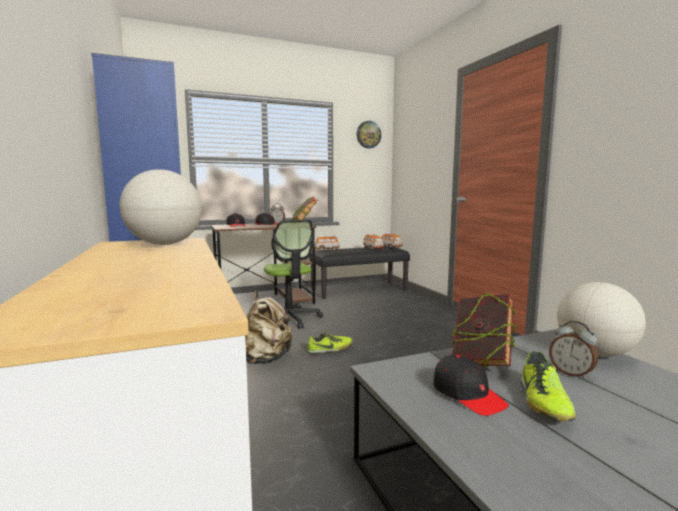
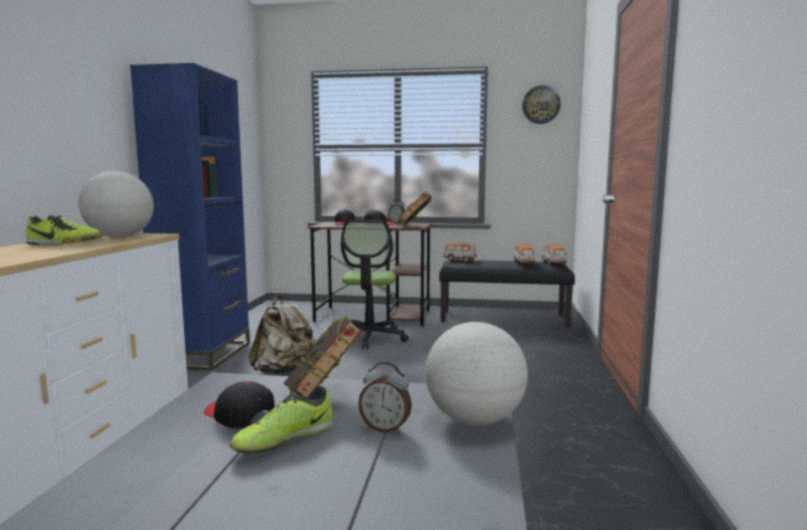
camera: 30 degrees right, 0 degrees up
(330, 349) = (358, 375): shoe -> shoe (64, 245)
(468, 395) = (239, 416): black cap -> black cap turned 135 degrees clockwise
(571, 373) = (385, 428): alarm clock -> alarm clock turned 60 degrees counterclockwise

